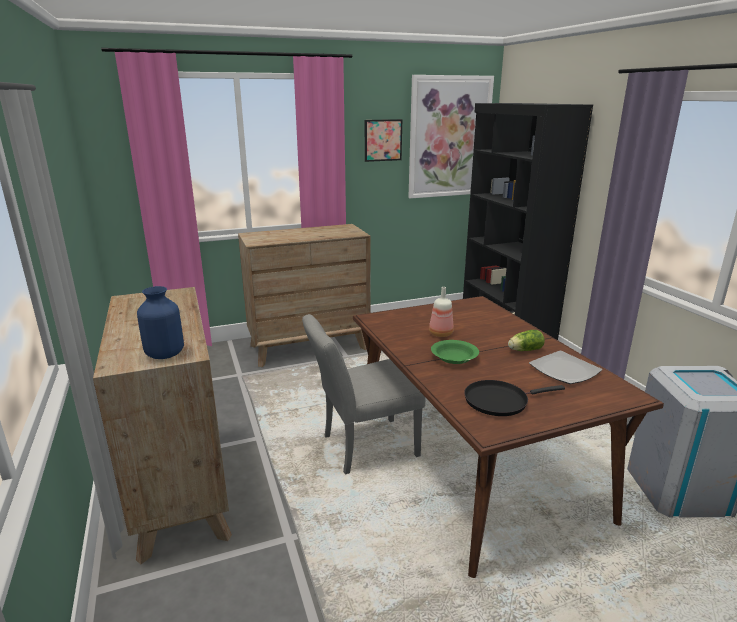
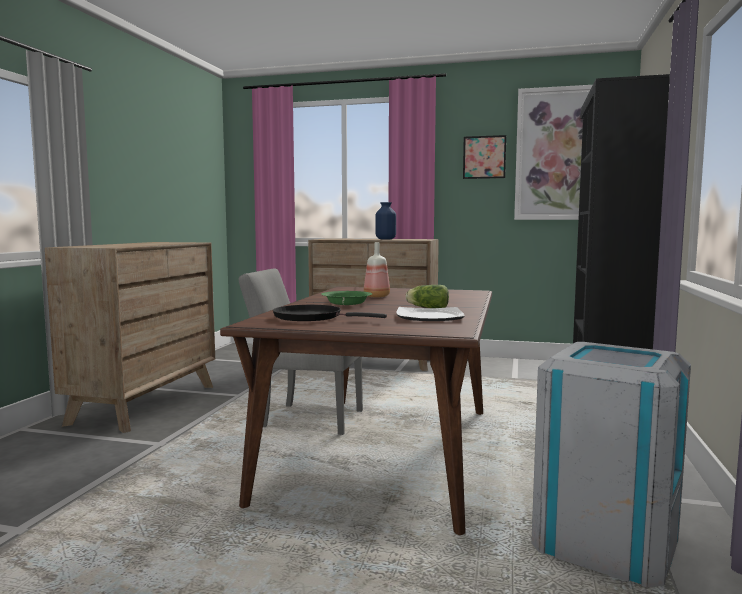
camera: 35 degrees right, 15 degrees down
(165, 354) = (102, 246): blue vase -> blue vase (386, 239)

